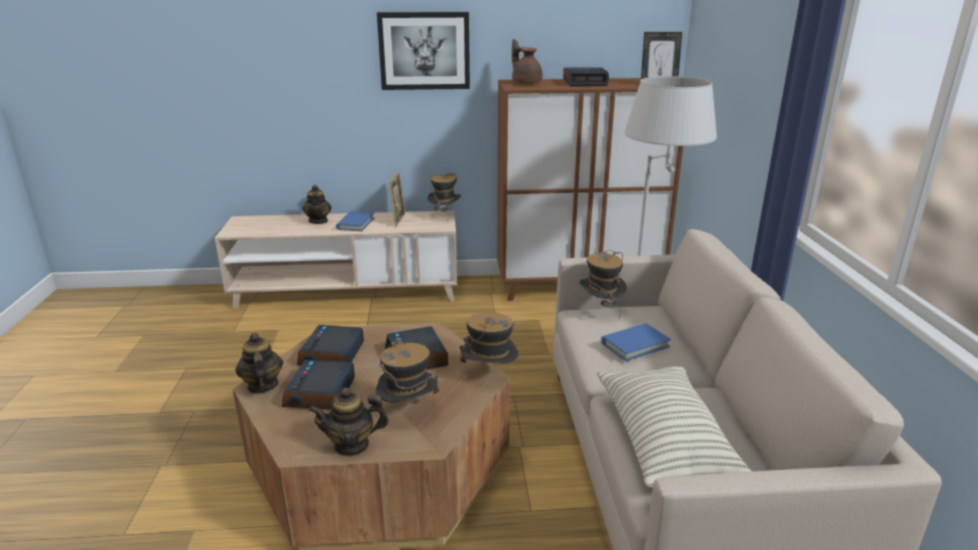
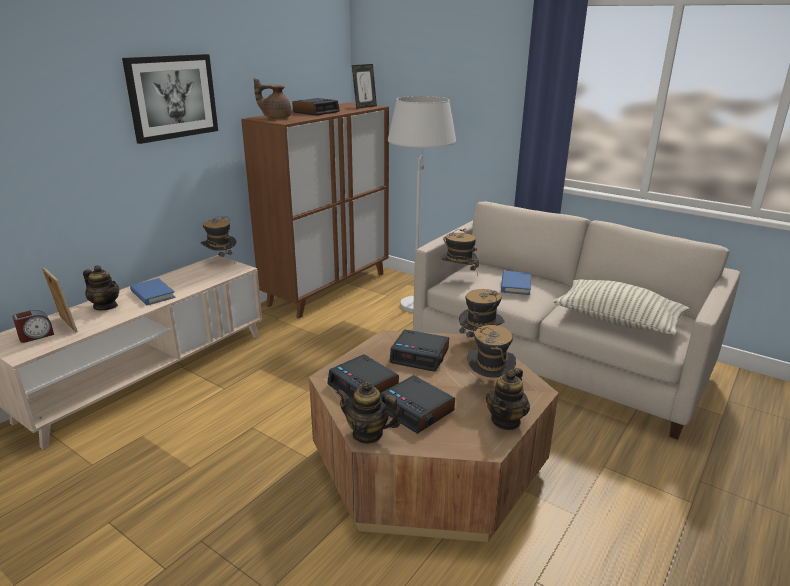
camera: 50 degrees left, 0 degrees up
(256, 225) = (36, 336): none -> alarm clock
(398, 220) = (187, 277): picture frame -> picture frame (66, 325)

